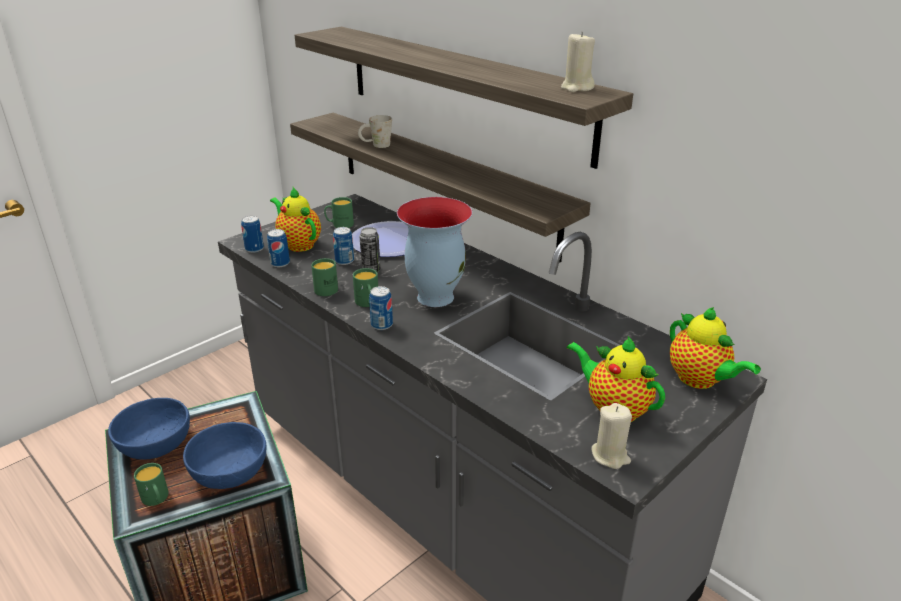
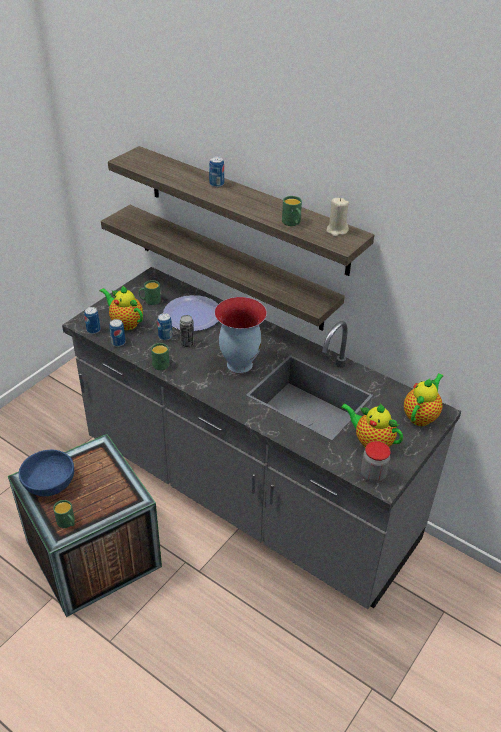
camera: 10 degrees left, 10 degrees up
(229, 470) = (110, 497): blue bowl -> none
(368, 303) = (194, 374): green mug -> green mug (292, 223)
(376, 145) = (177, 244): white mug -> none
(382, 325) = (209, 391): can -> can (216, 184)
(610, 456) = (373, 475): beige candle -> jar
(700, 380) = (421, 416): teapot -> teapot turned 105 degrees counterclockwise

